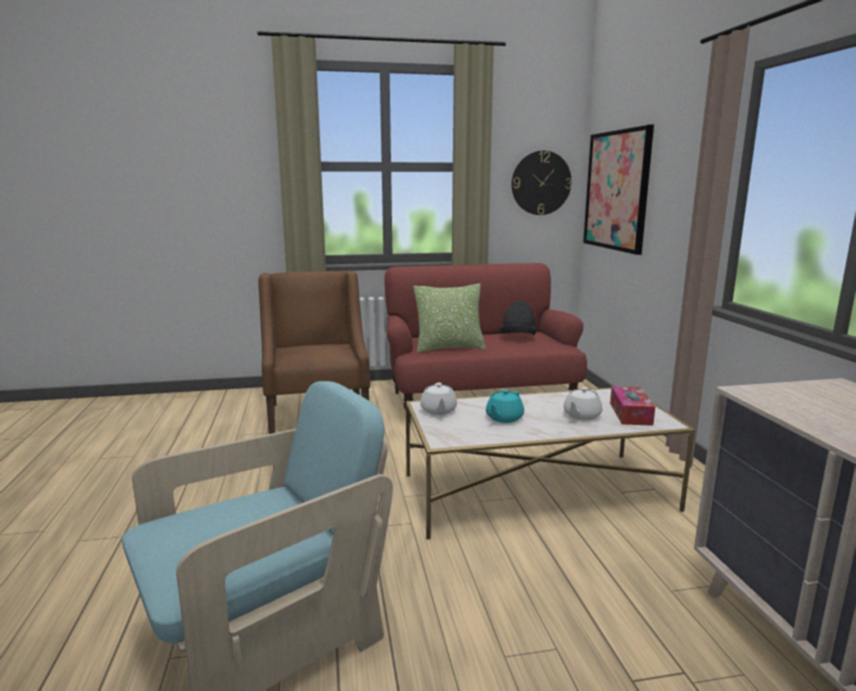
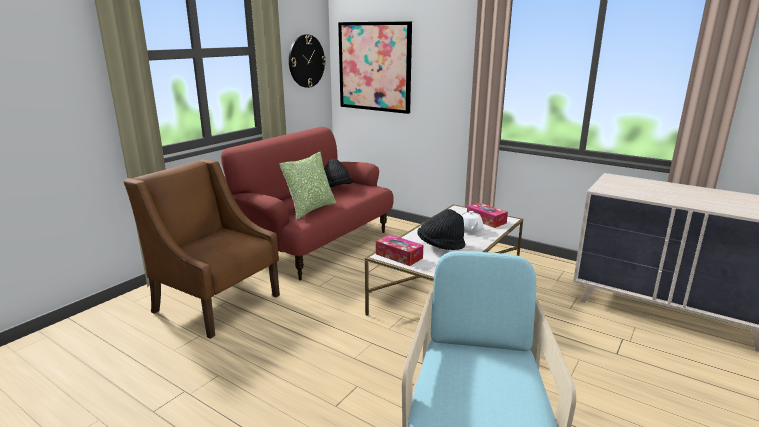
camera: 45 degrees left, 5 degrees up
(438, 411) = (399, 256): white teapot -> tissue box
(503, 418) = (440, 246): turquoise teapot -> black hat

